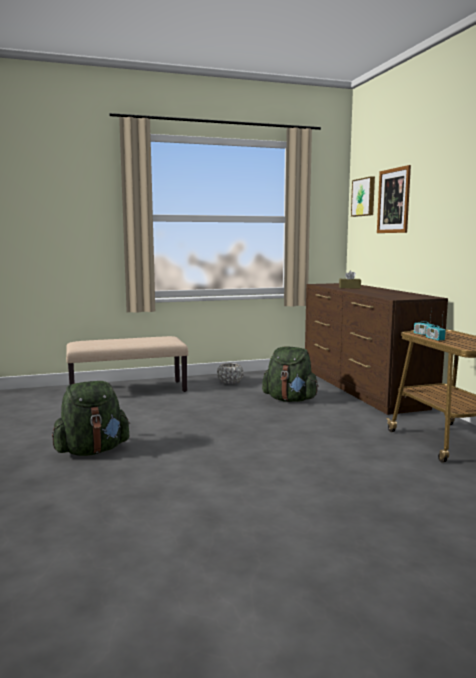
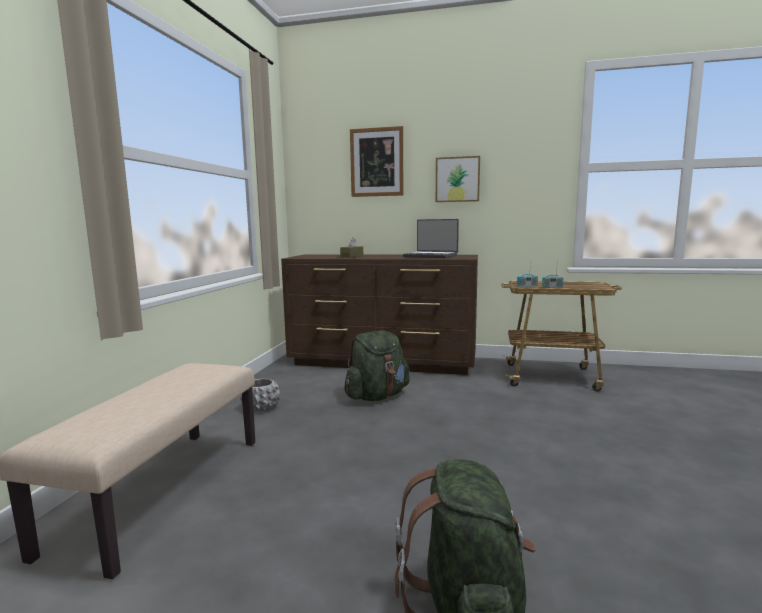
camera: 60 degrees left, 0 degrees up
(364, 197) = (319, 156): picture -> picture (457, 179)
(395, 294) = (431, 256): none -> laptop

